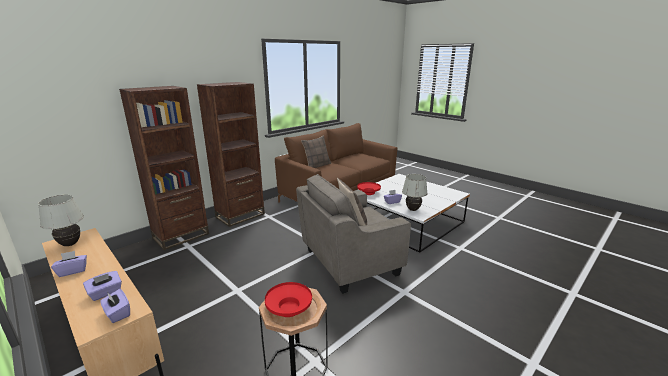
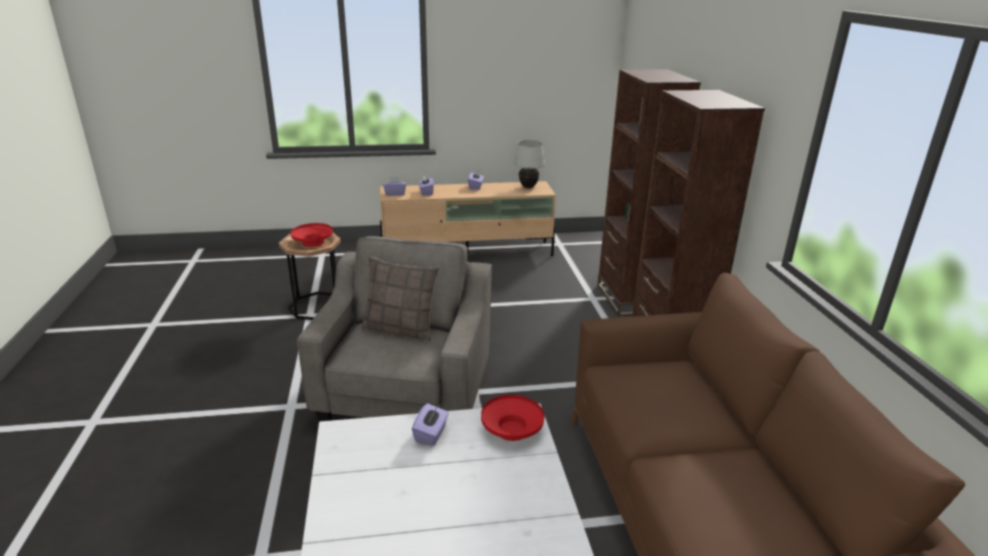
camera: 125 degrees right, 5 degrees up
(317, 165) = (701, 385): pillow -> none
(413, 209) = (367, 439): white table lamp -> none

